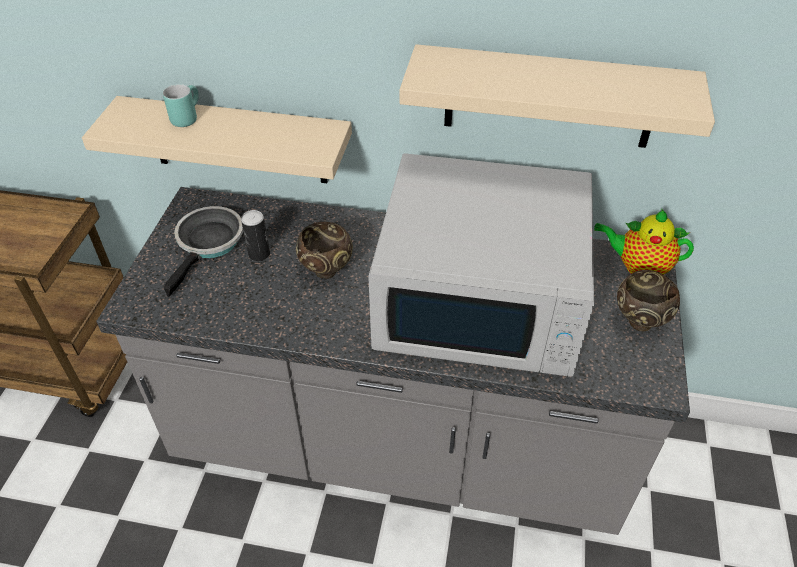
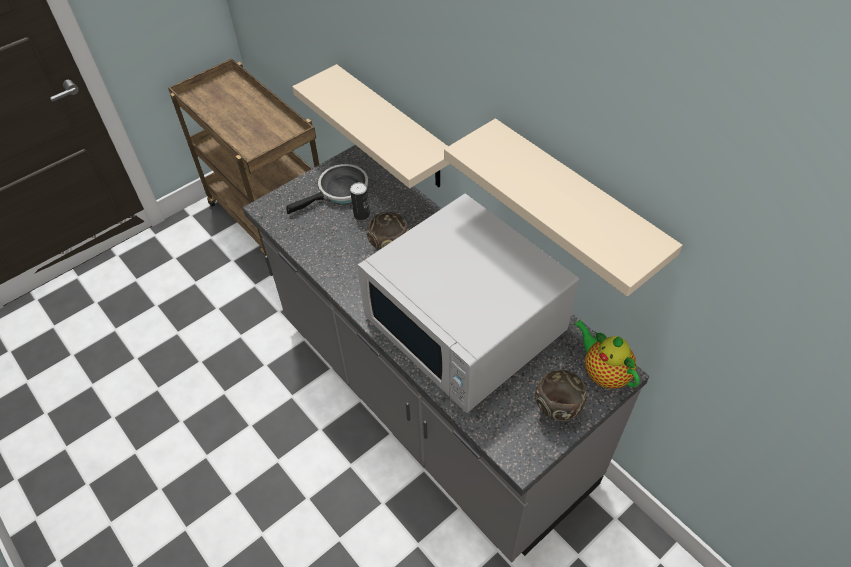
camera: 40 degrees right, 5 degrees up
(186, 117) = (359, 99): turquoise mug -> none

